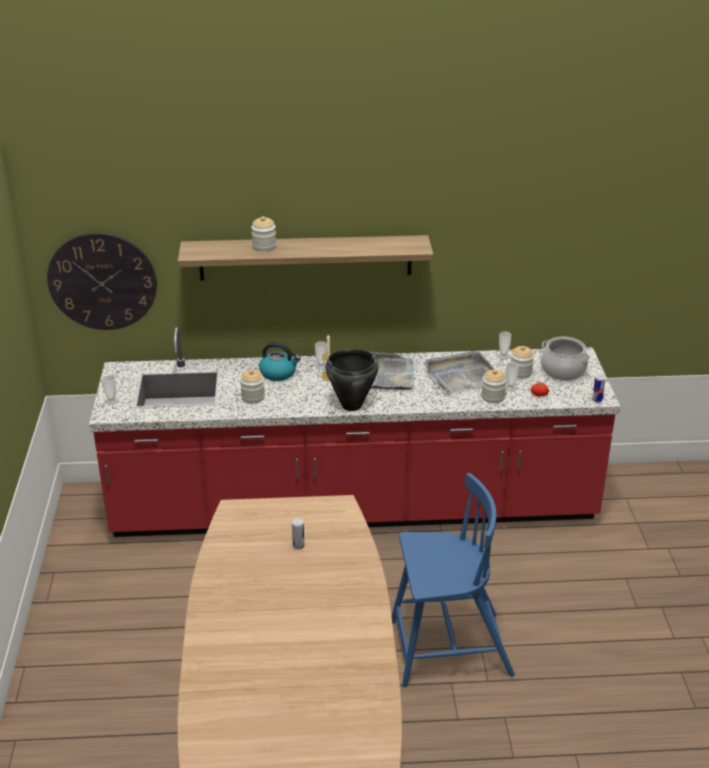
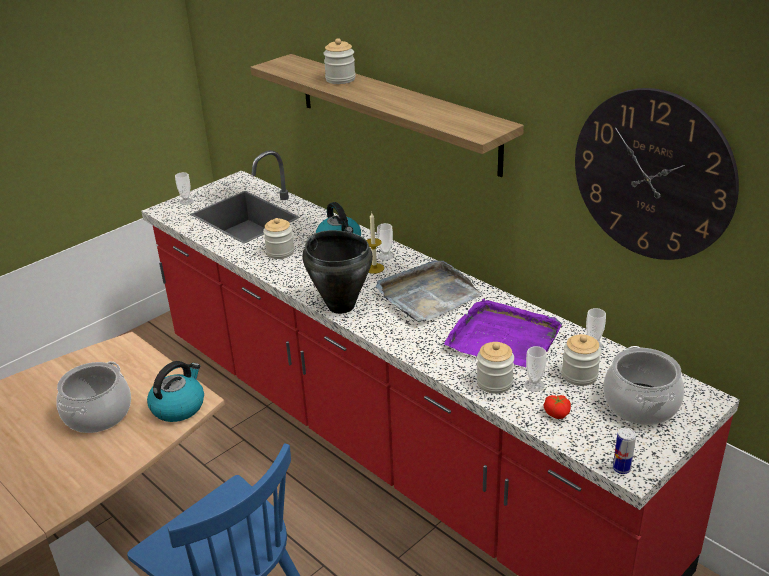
camera: 50 degrees right, 0 degrees up
(102, 281) = (239, 81): wall clock -> wall clock (652, 175)
(298, 546) = (97, 414): can -> cooking pot
(336, 513) = (178, 406): none -> kettle
(460, 375) = (503, 338): grey tray -> purple tray

